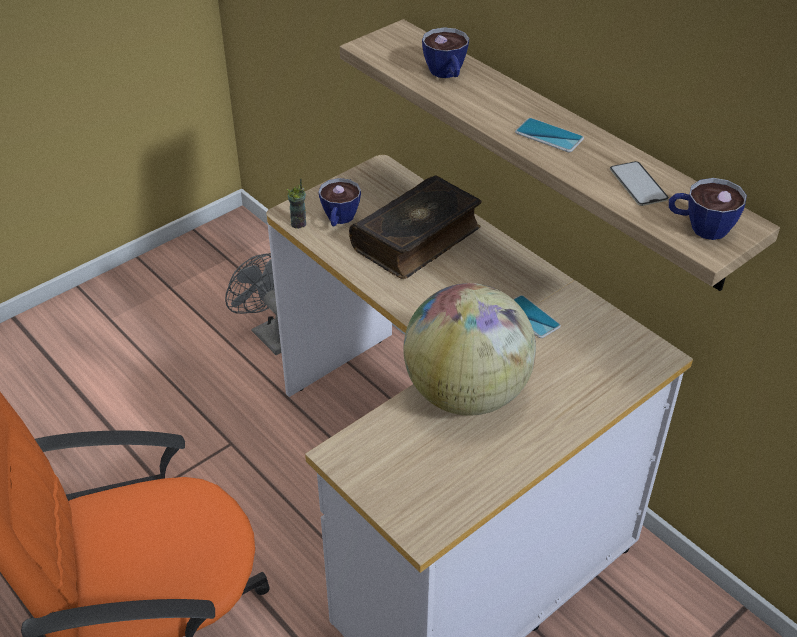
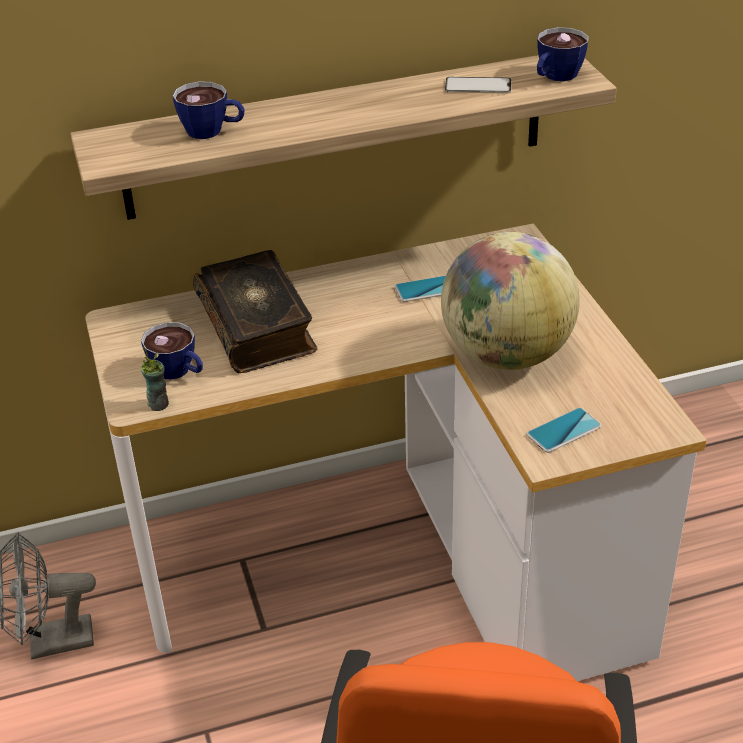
camera: 65 degrees left, 5 degrees down
(549, 136) = (371, 106): phone -> phone (563, 431)

